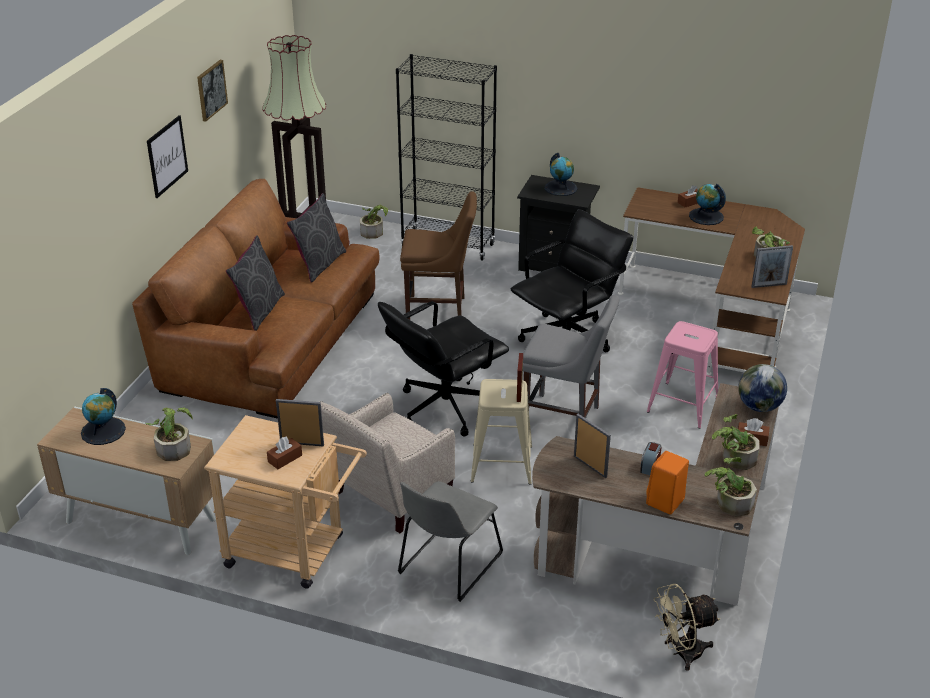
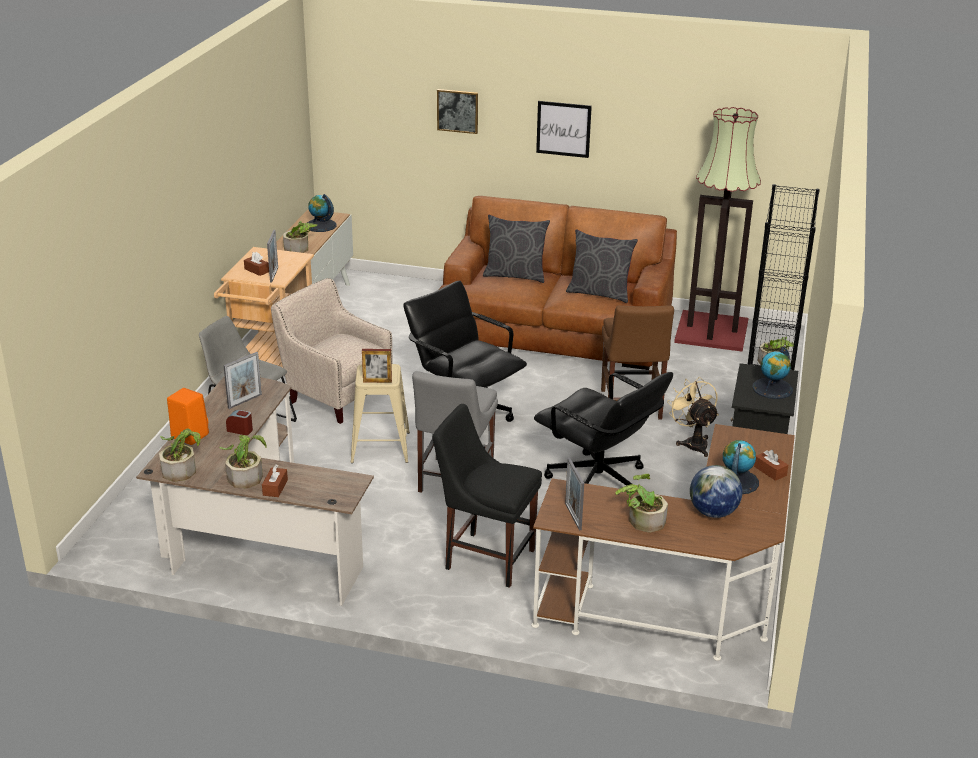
camera: 85 degrees right, 5 degrees down
(211, 90) = (650, 112): picture -> picture (457, 111)
(681, 653) = (122, 539): beige fan -> beige fan (693, 443)
(683, 405) = (486, 557): pink stool -> black chair
(759, 407) = (328, 495): globe -> globe (713, 512)

